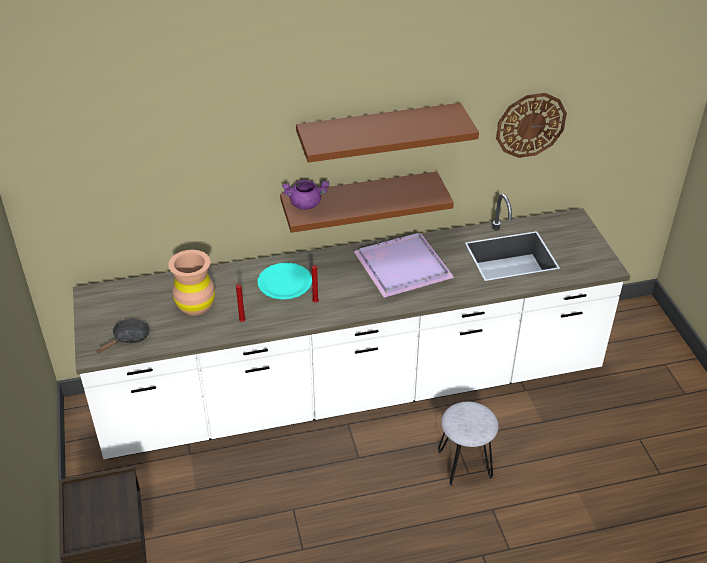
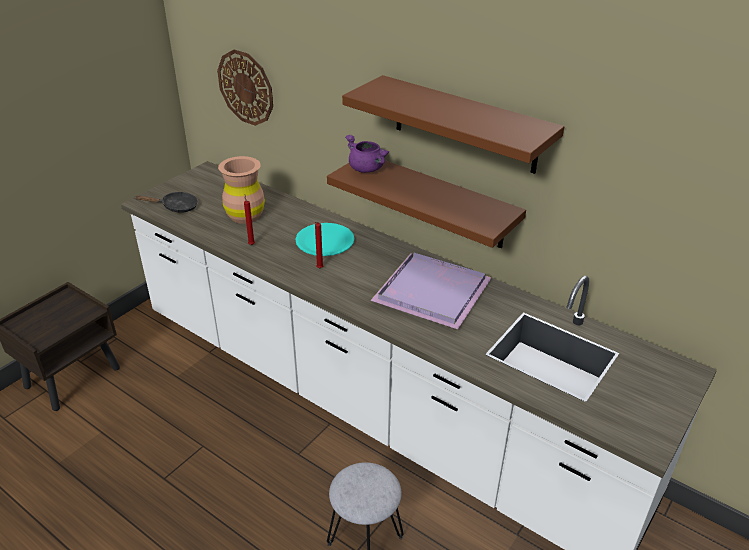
camera: 50 degrees right, 5 degrees down
(530, 125) = (658, 203): wall clock -> wall clock (246, 87)

